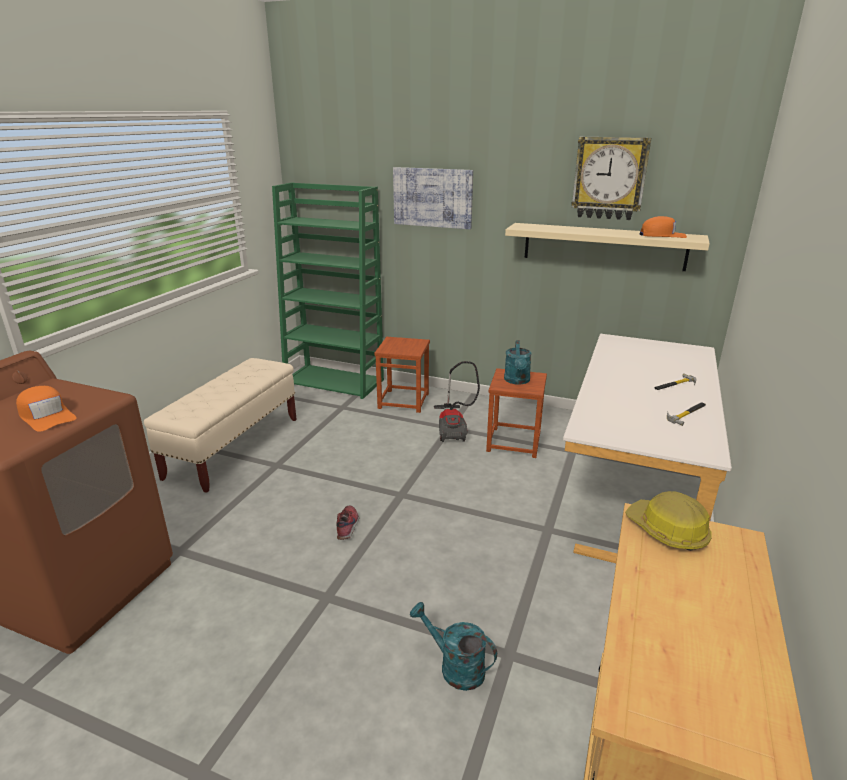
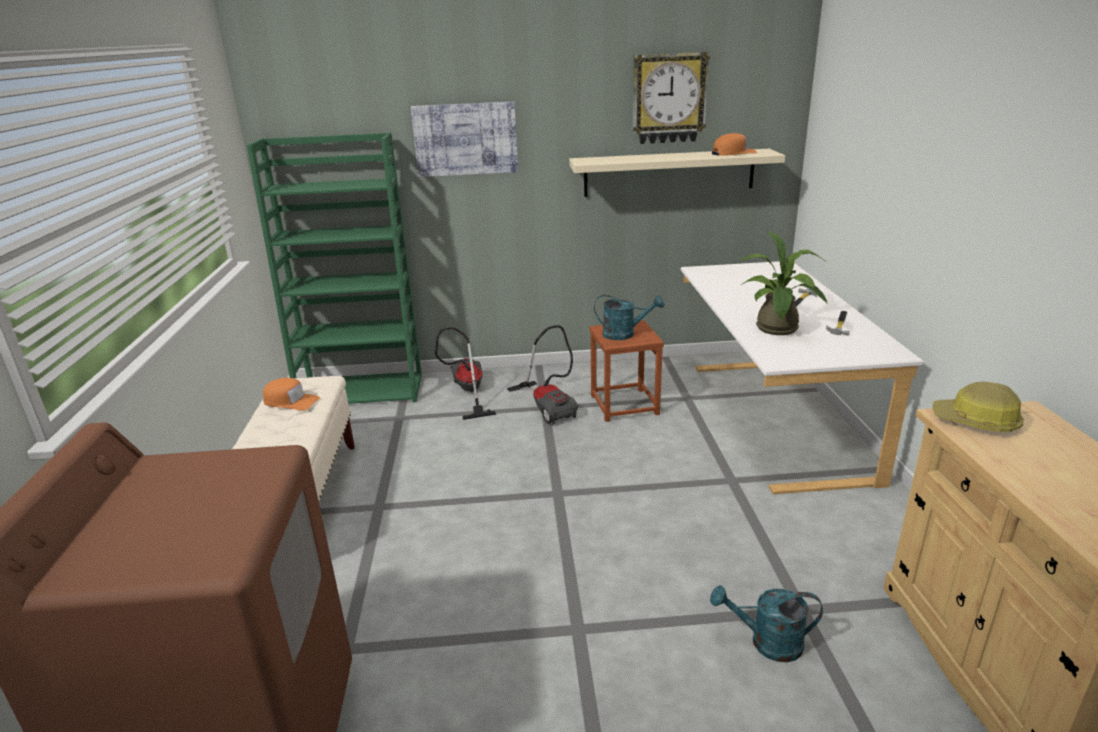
camera: 25 degrees left, 0 degrees up
(46, 416) = (215, 503): orange cap -> orange cap (291, 401)
(348, 526) = (531, 546): shoe -> none
(404, 401) = (467, 392): brown stool -> vacuum cleaner
(517, 381) = (624, 334): turquoise watering can -> turquoise watering can turned 60 degrees counterclockwise
(618, 405) = (777, 331): none -> potted plant

